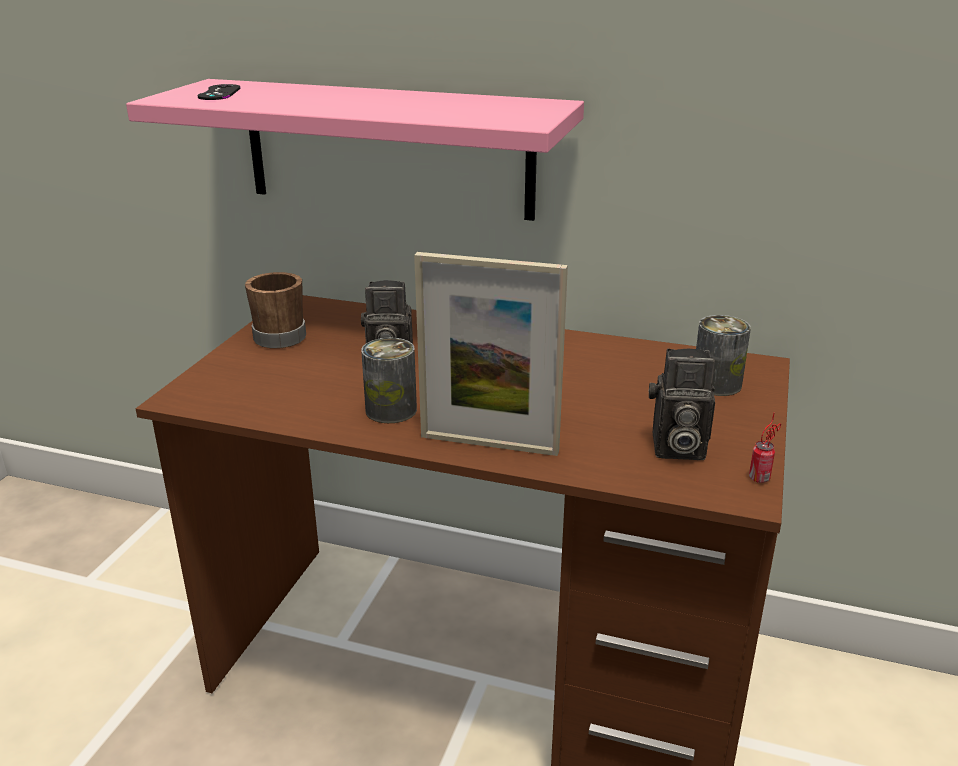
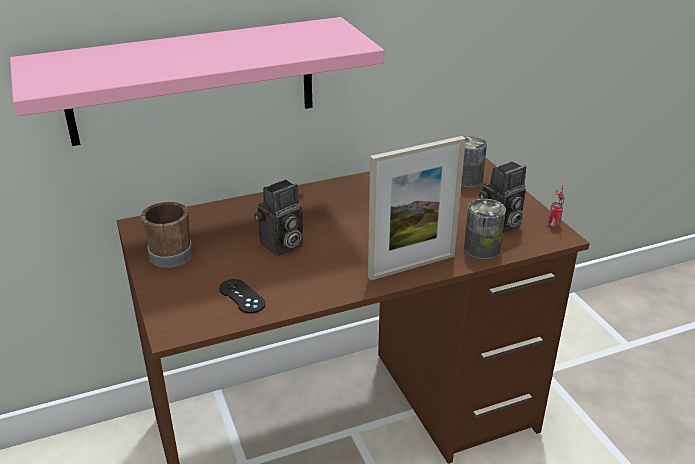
camera: 40 degrees left, 5 degrees up
(219, 93) = (71, 70): black game controller -> black game controller (242, 296)
(391, 410) = (327, 272): can -> can (482, 249)

